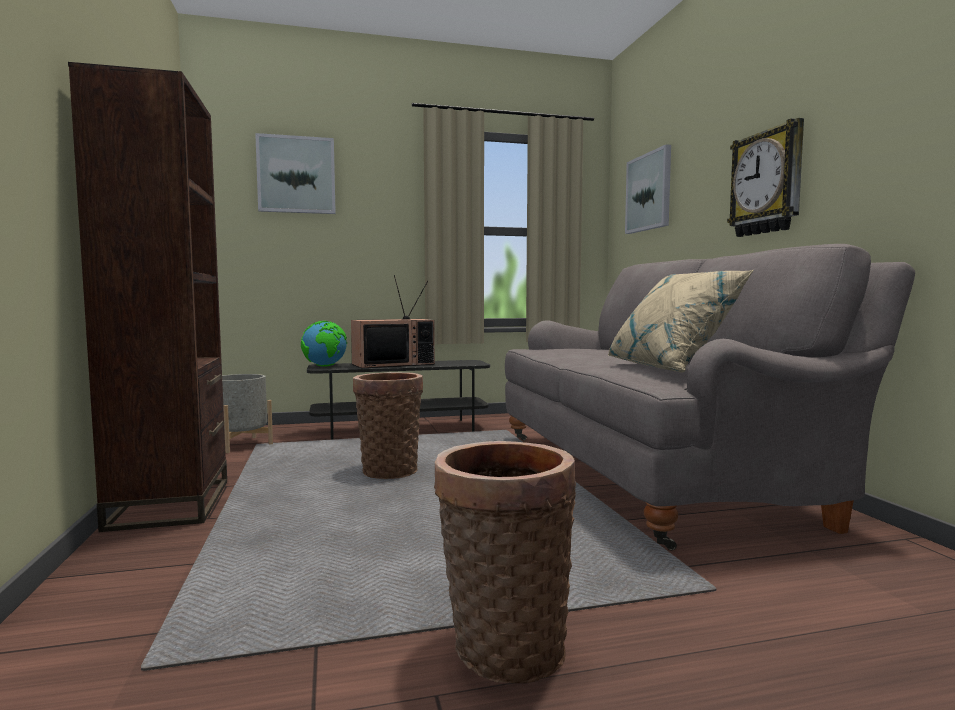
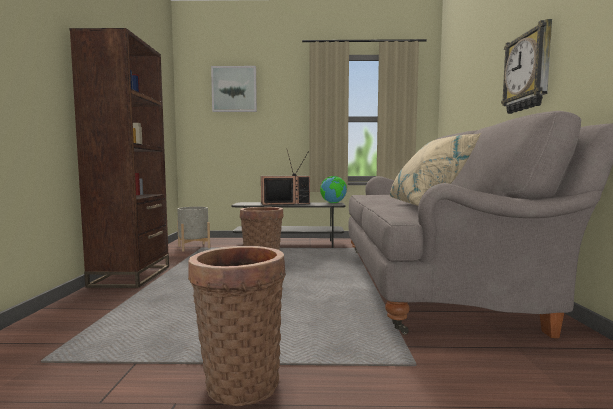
camera: 15 degrees right, 0 degrees up
(325, 366) = (244, 203): globe -> globe (333, 203)
(649, 192) = (460, 87): picture -> none

